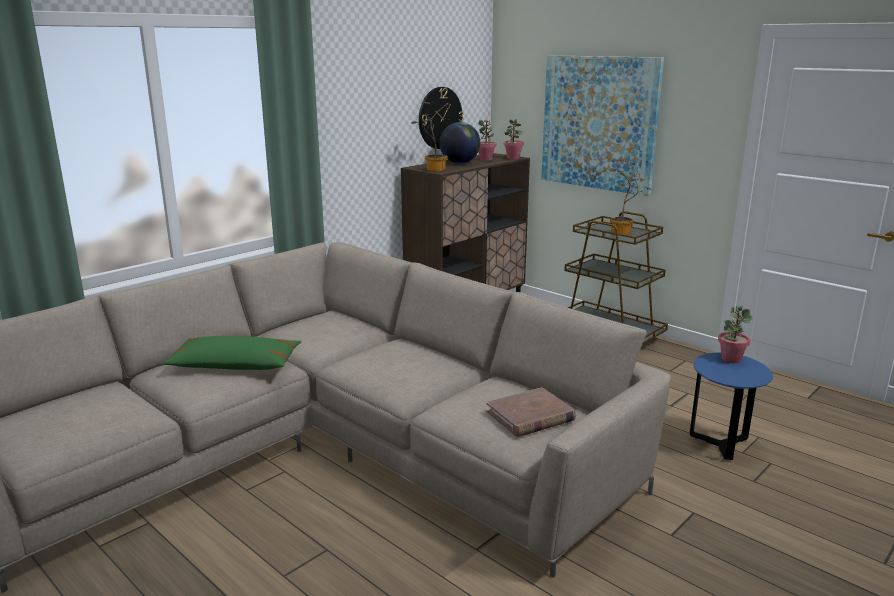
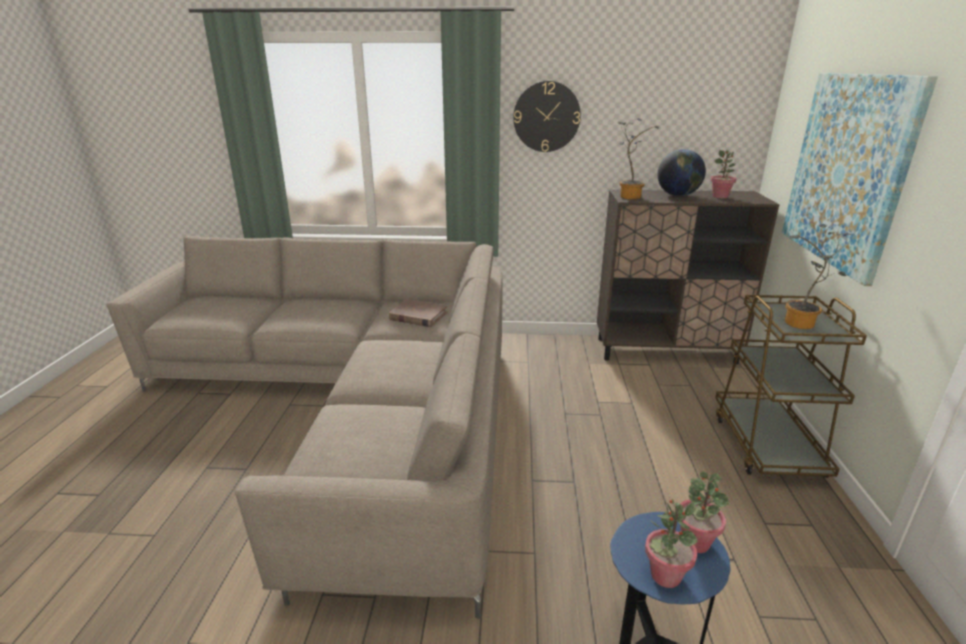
camera: 50 degrees right, 5 degrees up
(235, 365) = (324, 314): green pillow -> none
(440, 118) = (678, 143): wall clock -> wall clock (546, 117)
(513, 158) = (756, 201): potted plant -> potted plant (665, 575)
(530, 416) = (359, 454): brown book -> brown book (418, 316)

